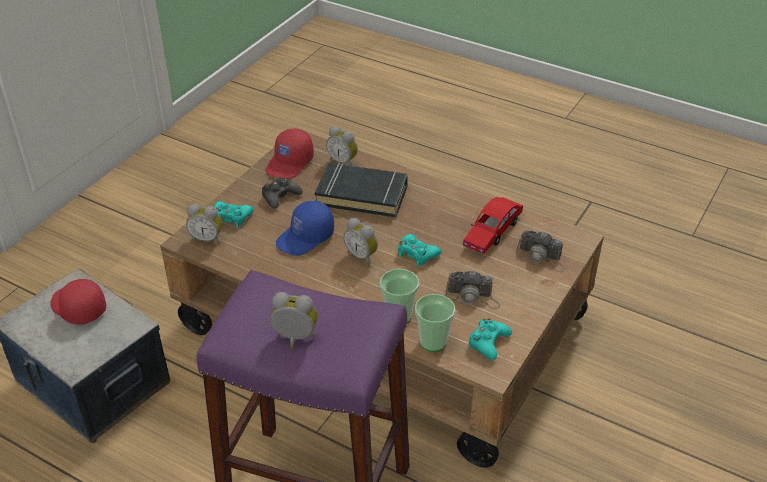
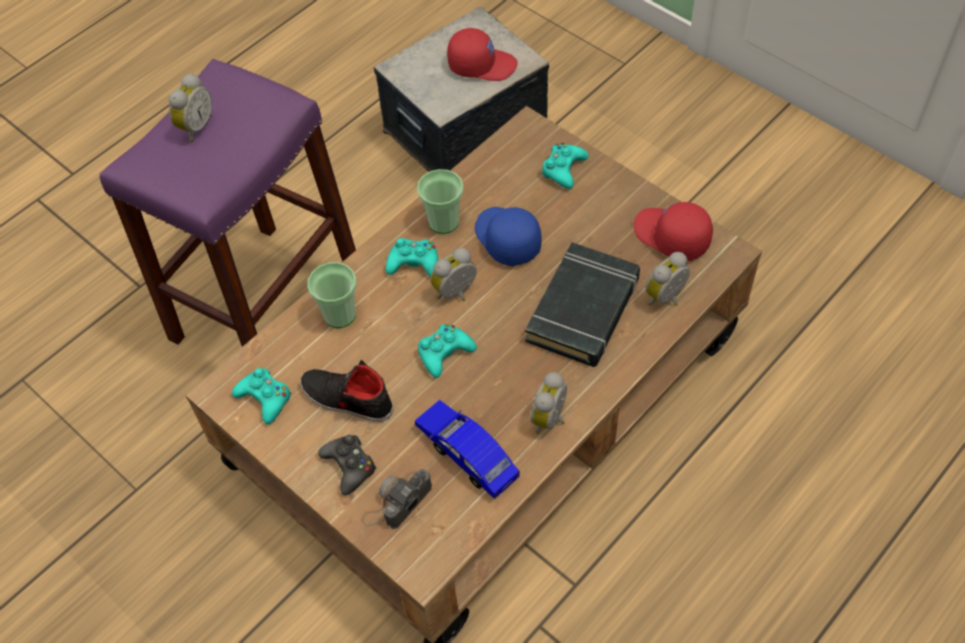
camera: 105 degrees right, 15 degrees up
(77, 308) = (482, 64): red cap -> red cap turned 45 degrees clockwise
(207, 238) = (527, 146): alarm clock -> alarm clock (551, 419)
(280, 197) = (596, 220): black game controller -> black game controller (349, 466)
(338, 283) = (414, 263): none -> turquoise game controller
(433, 342) = (286, 342): cup -> cup (443, 222)
(473, 297) = (346, 399): camera -> black shoe
(492, 232) = (466, 454): red toy car -> blue toy car

